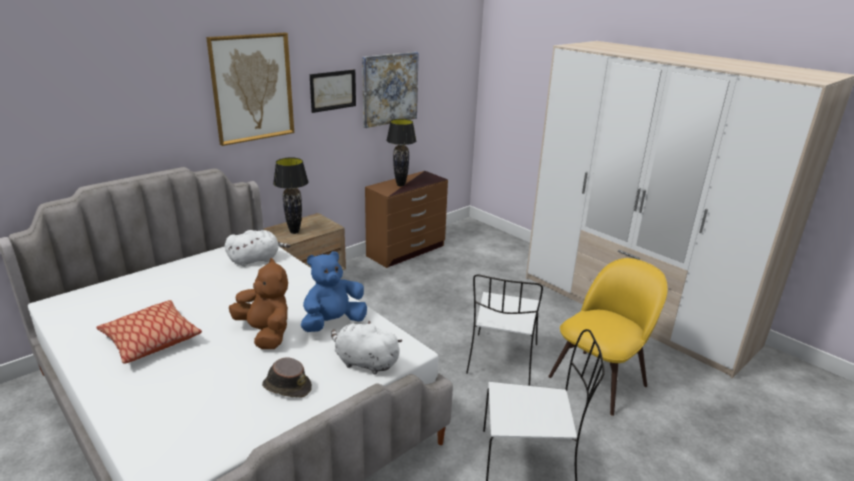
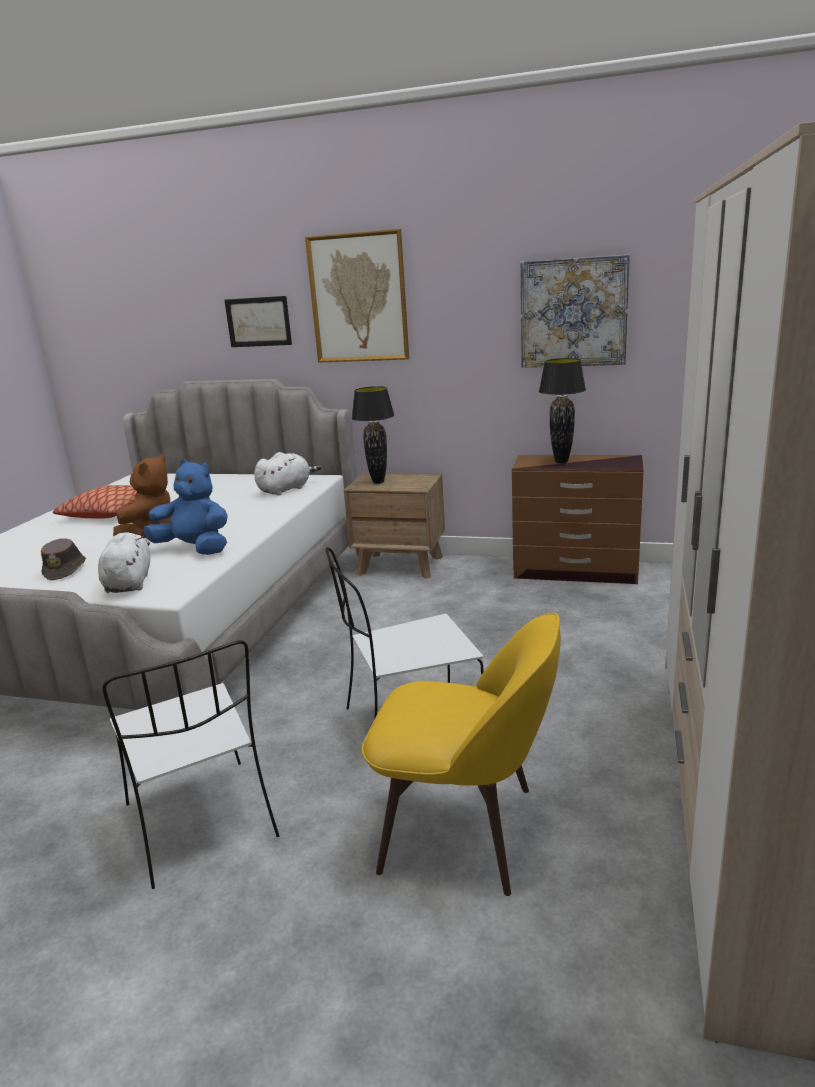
camera: 60 degrees right, 5 degrees down
(256, 260) = (286, 489): white plush toy -> white plush toy turned 75 degrees counterclockwise
(333, 90) = (471, 308): picture -> picture (258, 322)

